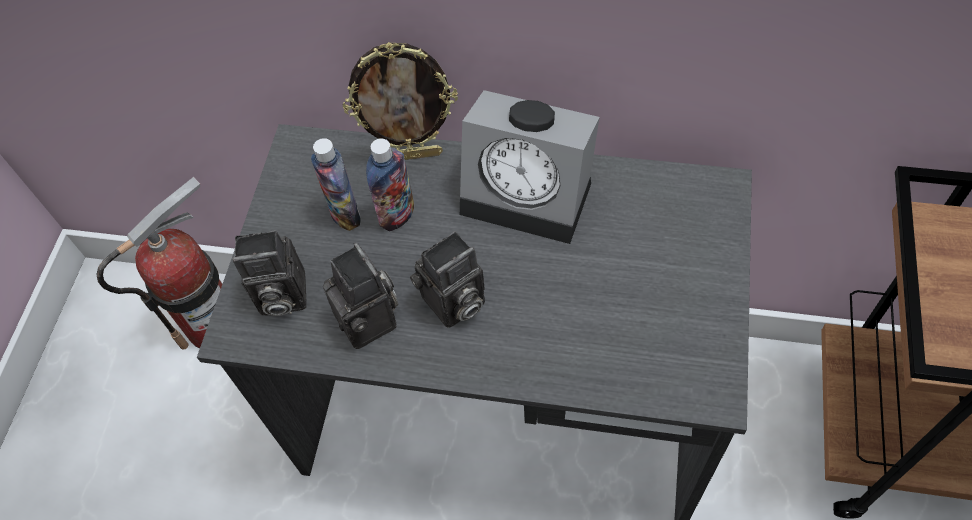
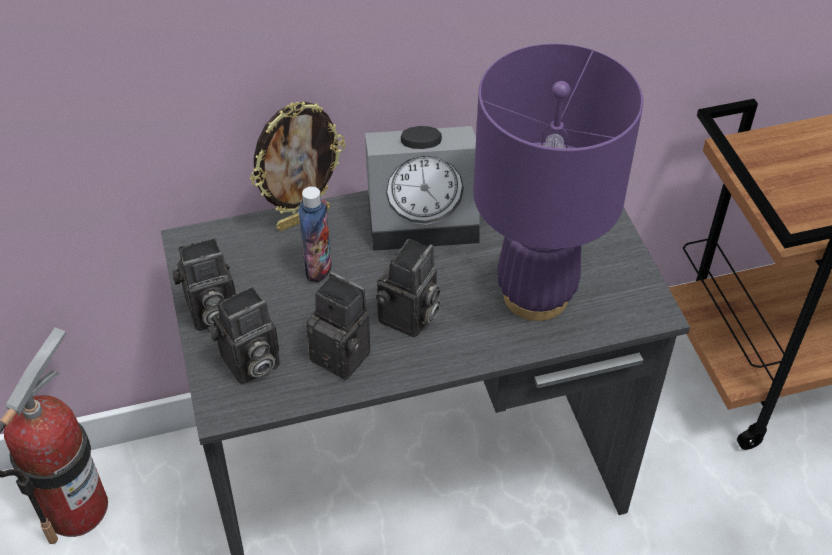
camera: 30 degrees left, 10 degrees down
(274, 229) = (210, 314): none -> camera
(345, 214) = (270, 282): bottle -> none
(596, 327) = (536, 295): none -> purple table lamp

